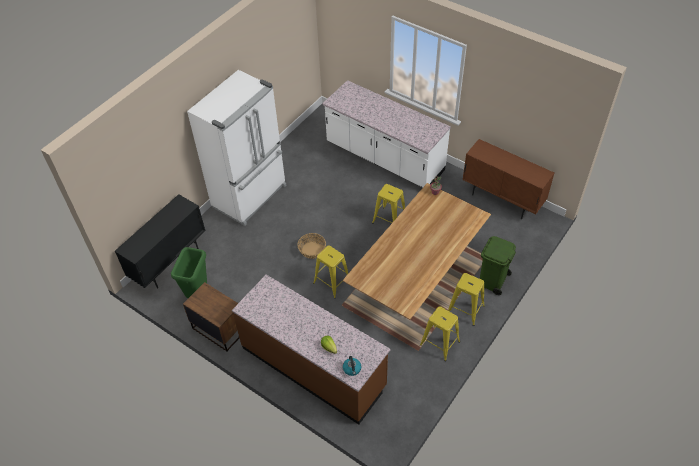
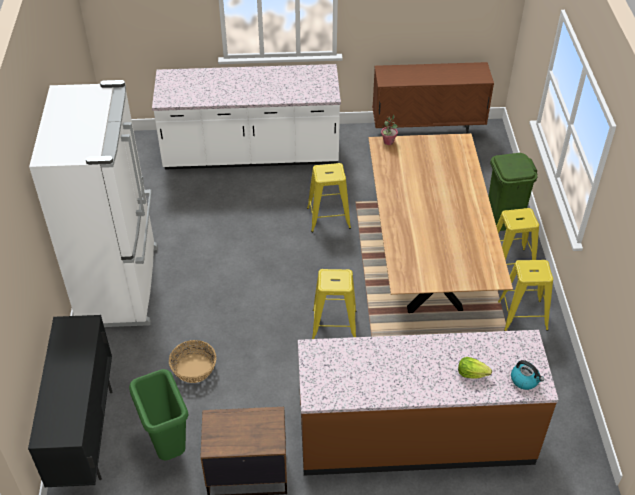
camera: 40 degrees left, 5 degrees down
(312, 250) = (270, 303): basket -> basket (193, 369)

